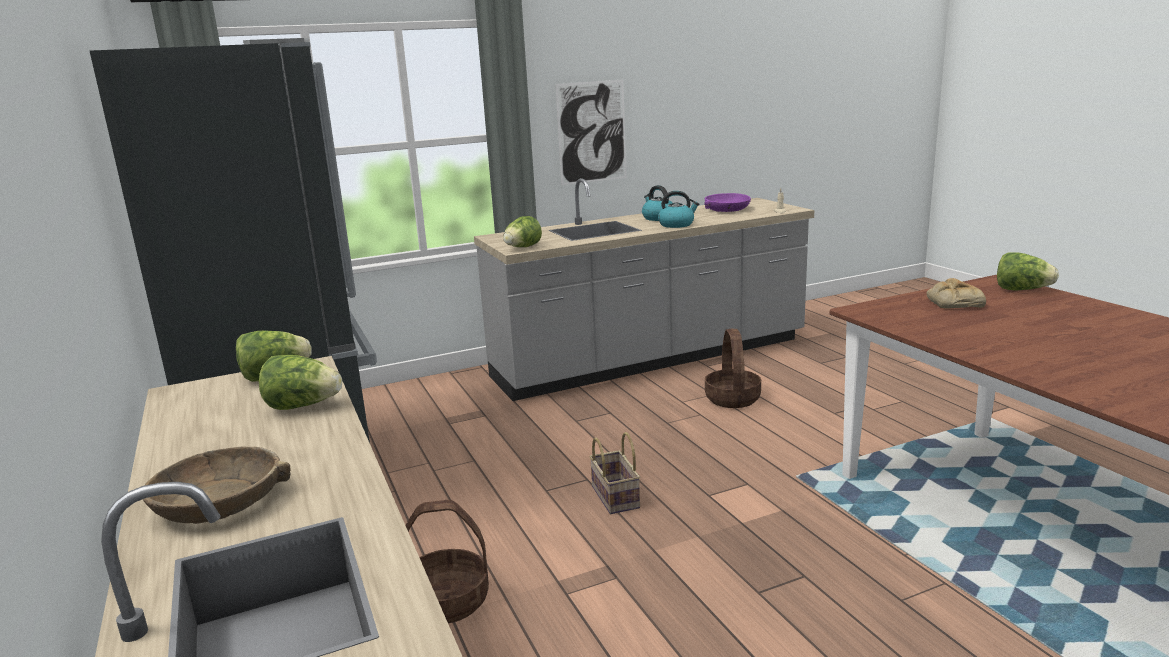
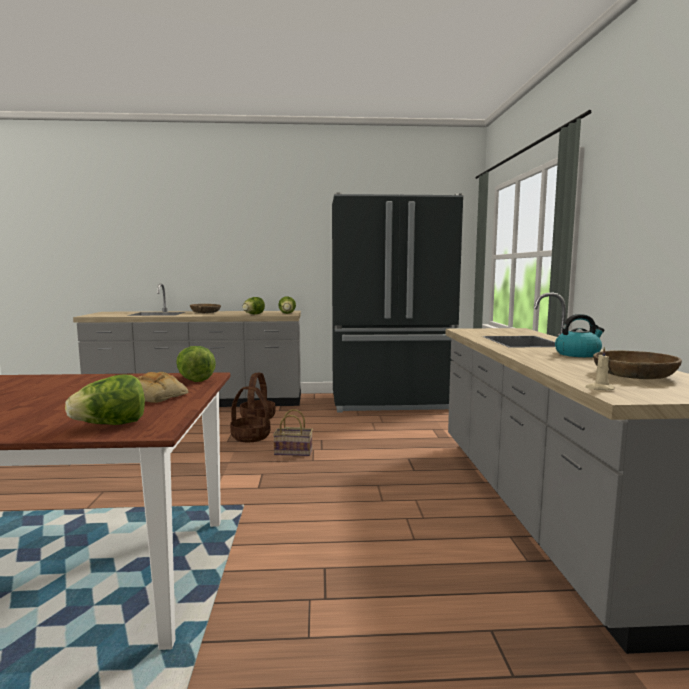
camera: 110 degrees right, 10 degrees down
(522, 248) = (465, 330): lettuce -> lettuce (194, 379)
(592, 132) = (635, 251): picture -> none
(677, 224) = (528, 354): kettle -> none
(727, 209) = (633, 375): purple bowl -> brown bowl
(732, 398) = (405, 523): basket -> basket (251, 436)

